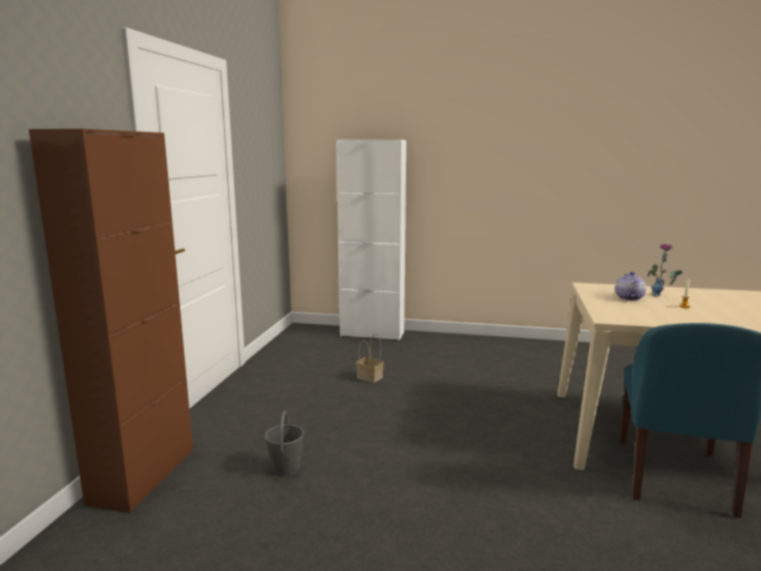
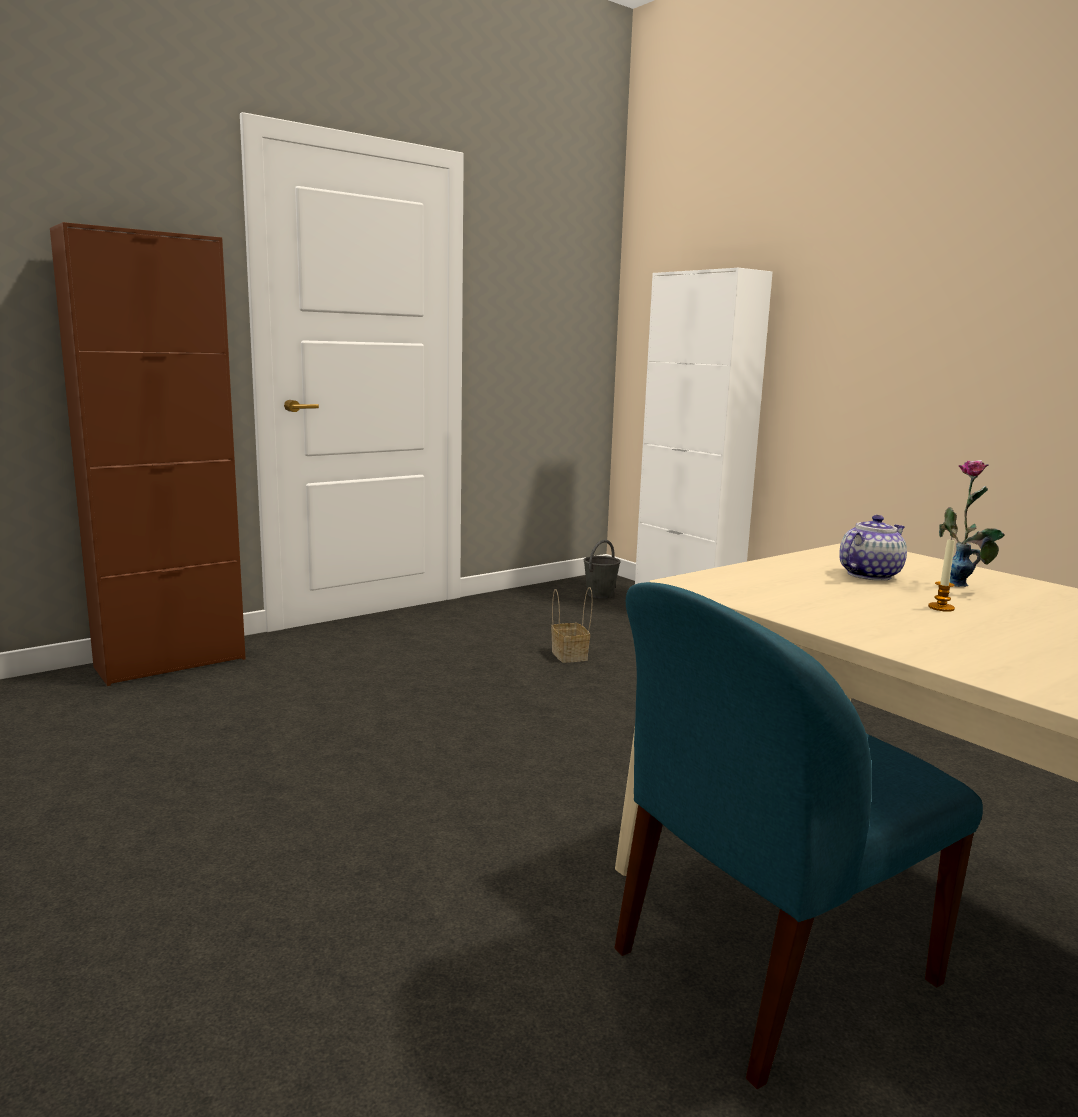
camera: 40 degrees right, 0 degrees up
(286, 467) = (287, 705): grey bucket -> grey bucket (600, 594)

